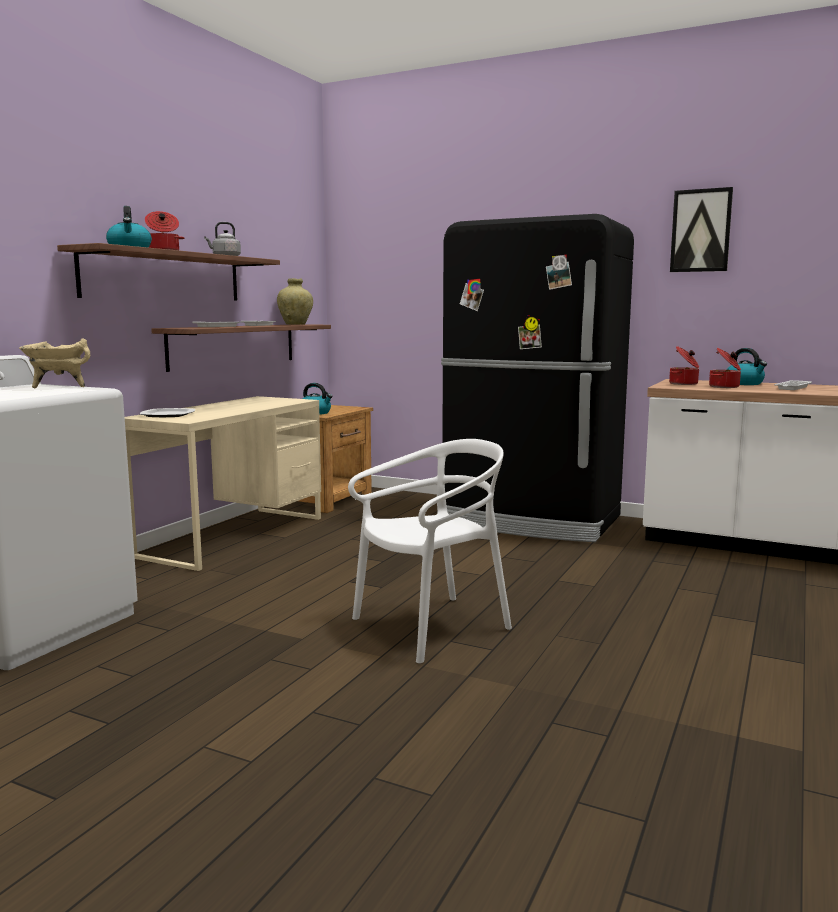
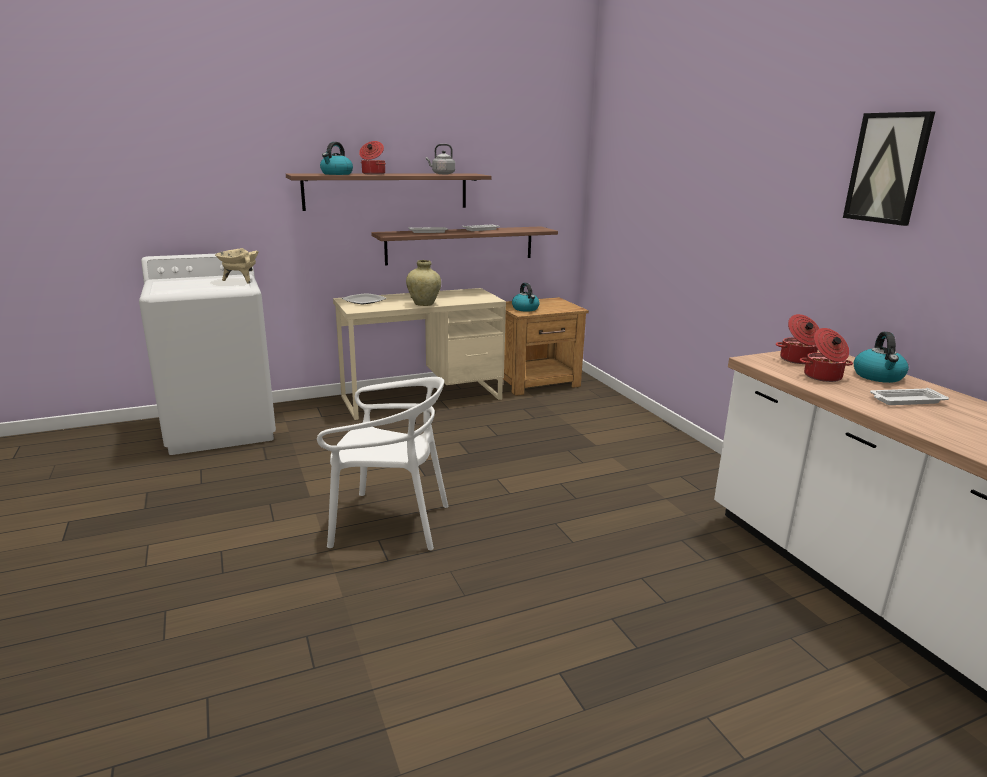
camera: 40 degrees right, 10 degrees up
(295, 324) = (527, 228): beige vase -> beige vase (424, 304)
(530, 520) = (658, 454): black fridge -> none

